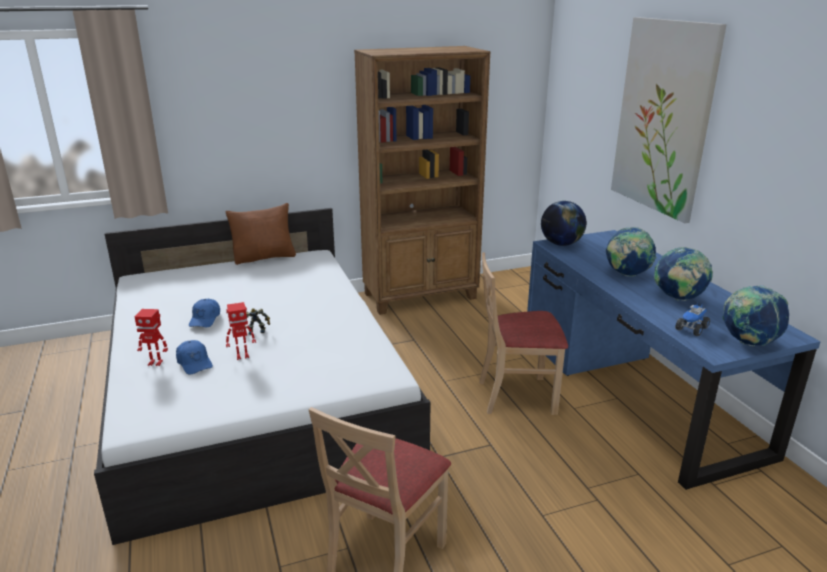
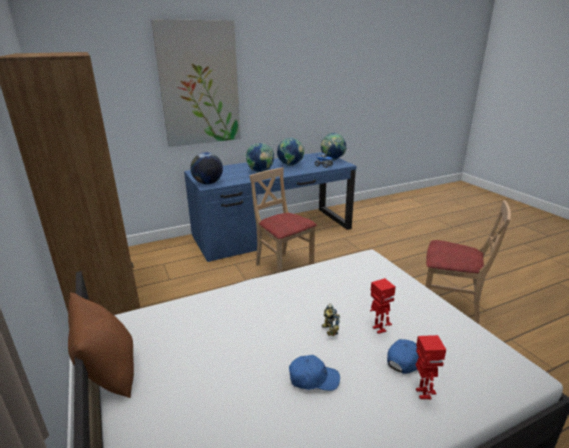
camera: 95 degrees left, 0 degrees up
(516, 396) = (283, 267): beige chair -> beige chair turned 150 degrees clockwise

